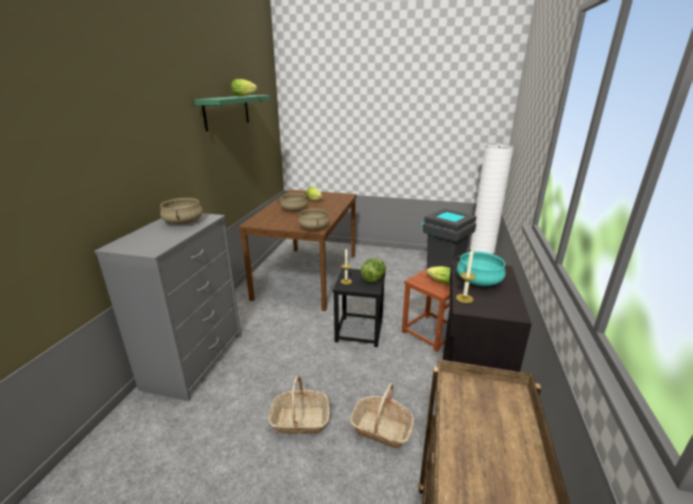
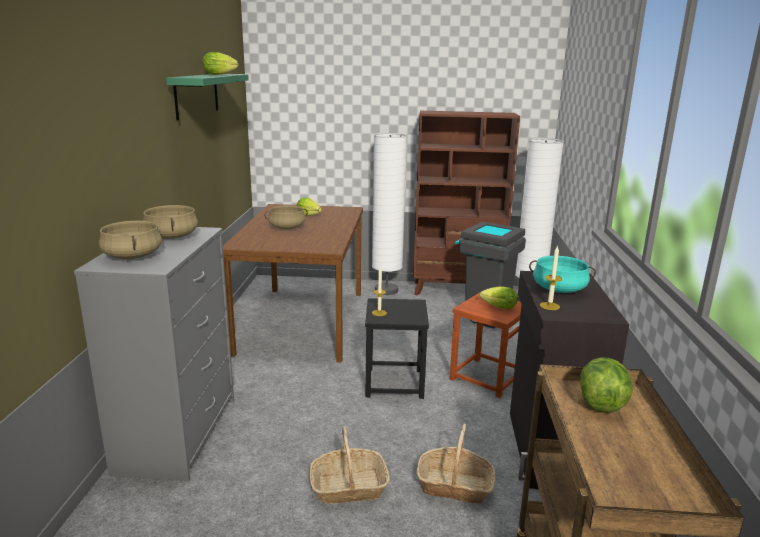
camera: 10 degrees left, 5 degrees down
(314, 228) = (326, 247): beige cooking pot -> beige cooking pot (133, 256)
(373, 278) = (413, 308): lettuce -> lettuce (601, 402)
(374, 254) = (386, 290): none -> white floor lamp
(426, 257) = (457, 290): none -> brown bookcase

